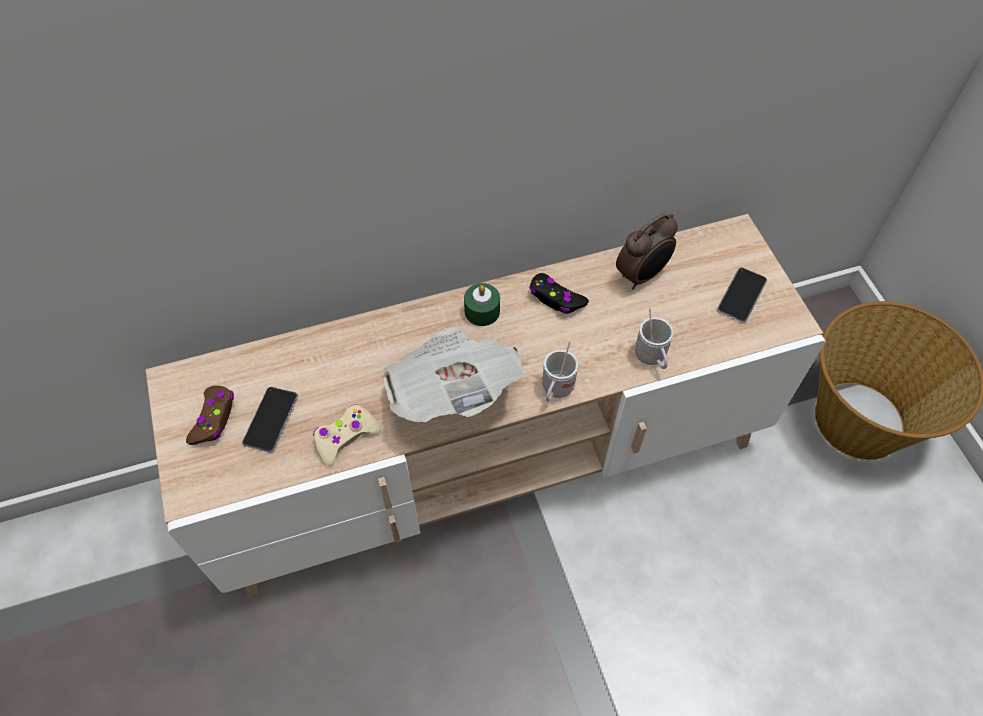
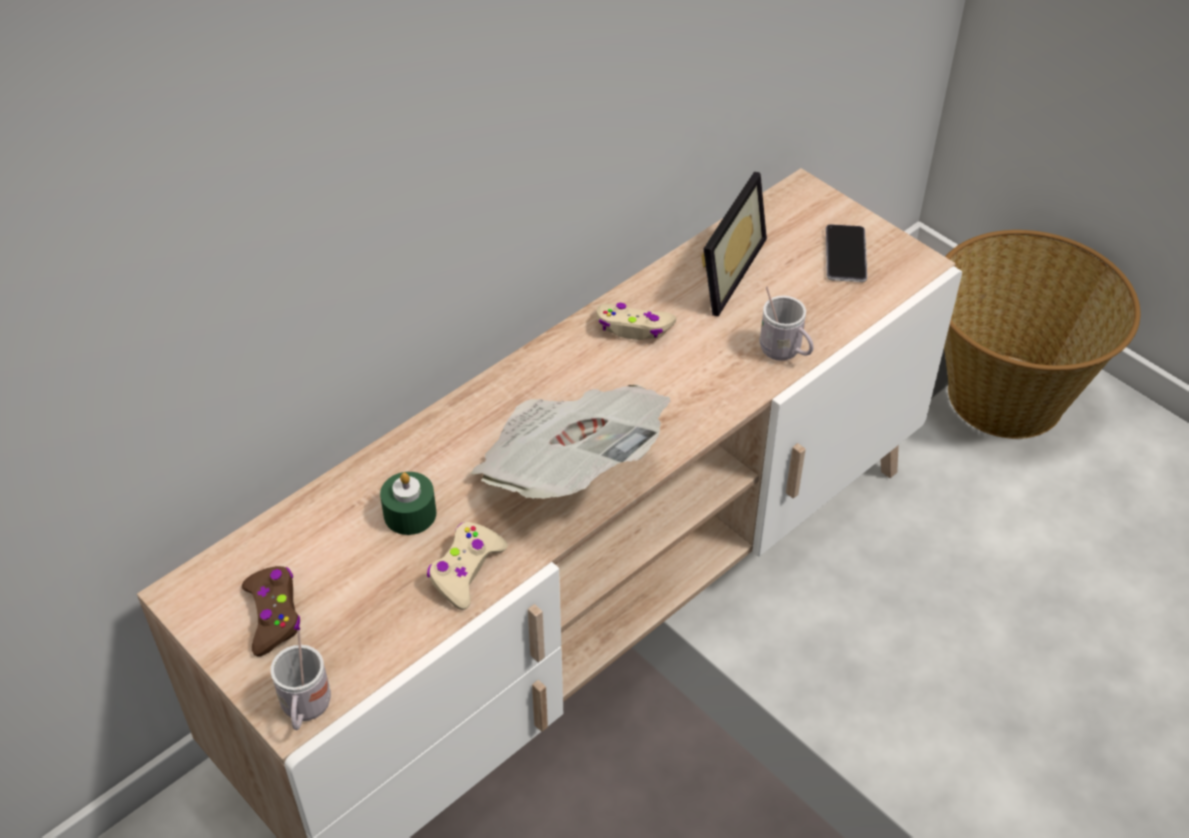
camera: 25 degrees left, 10 degrees down
(271, 420) = (354, 588): phone -> none
(482, 311) = (552, 372): green candle -> green candle (410, 514)
(555, 390) = (694, 426): white mug -> white mug (305, 710)
(556, 298) = (634, 328): black game controller -> beige game controller
(642, 275) = (720, 270): alarm clock -> picture frame

